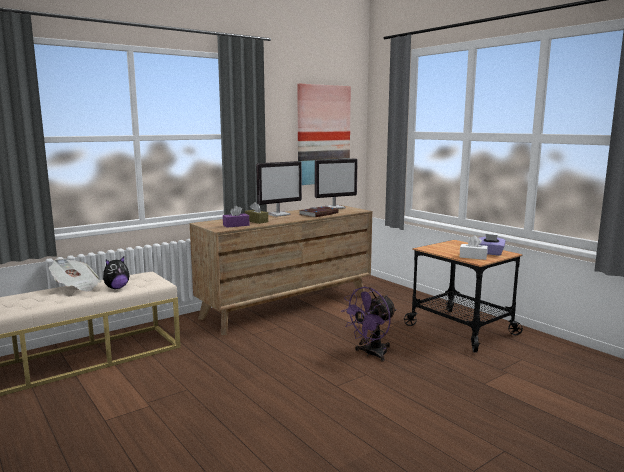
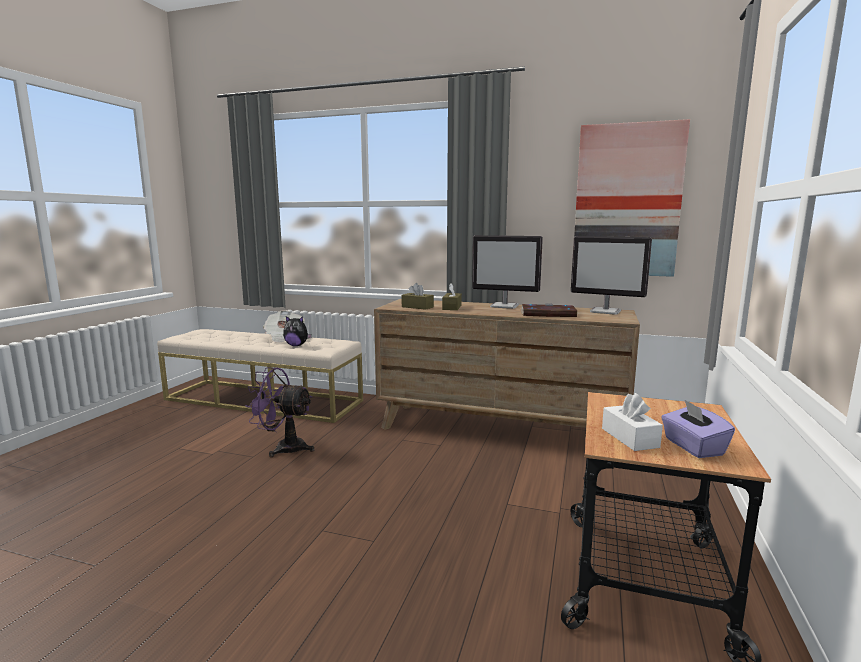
camera: 55 degrees right, 0 degrees up
(236, 225) = (417, 307): purple tissue box -> brown tissue box
(371, 354) = (437, 525): purple fan -> purple fan (283, 448)

